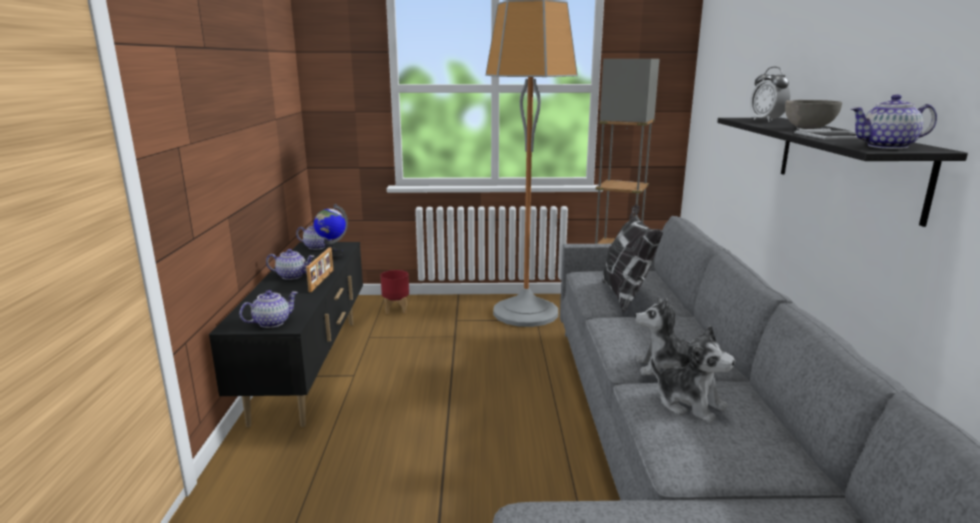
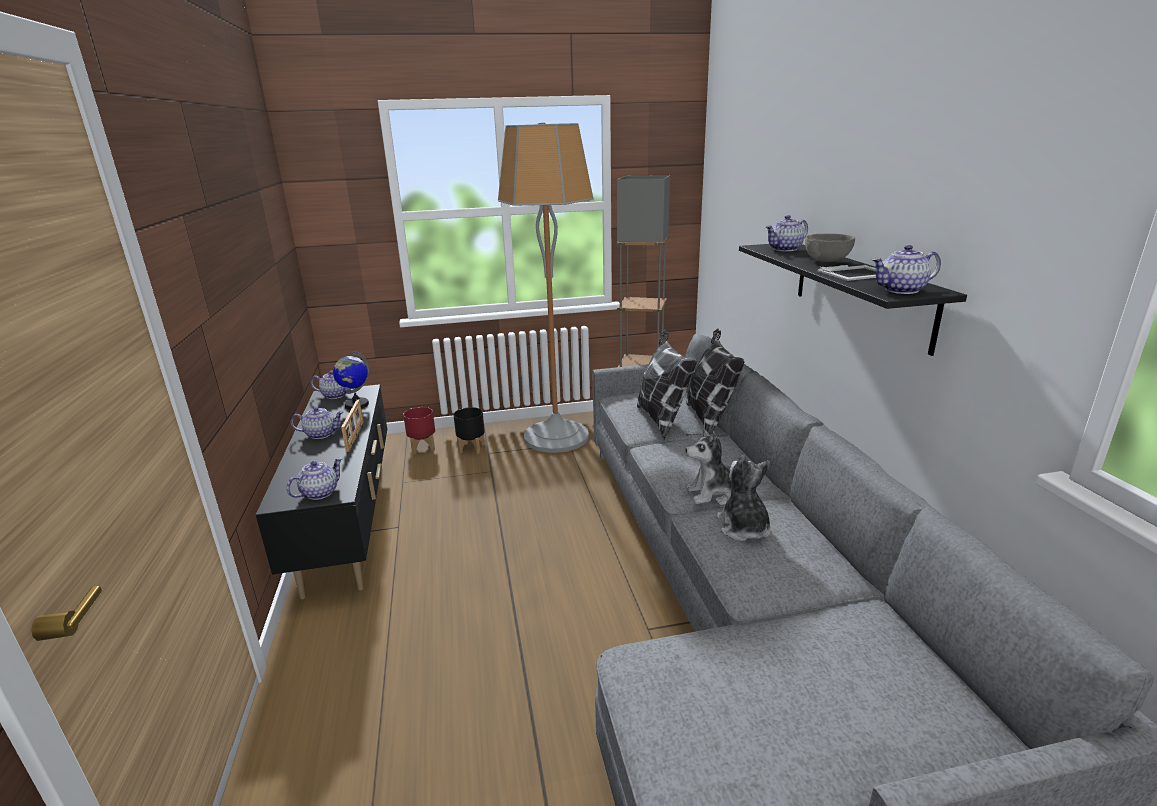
camera: 10 degrees left, 5 degrees up
(441, 314) = (471, 448): none -> black planter
(676, 299) = (709, 418): none -> pillow
(689, 404) = (743, 528): plush toy -> plush toy turned 135 degrees counterclockwise
(766, 120) = (785, 249): alarm clock -> teapot

